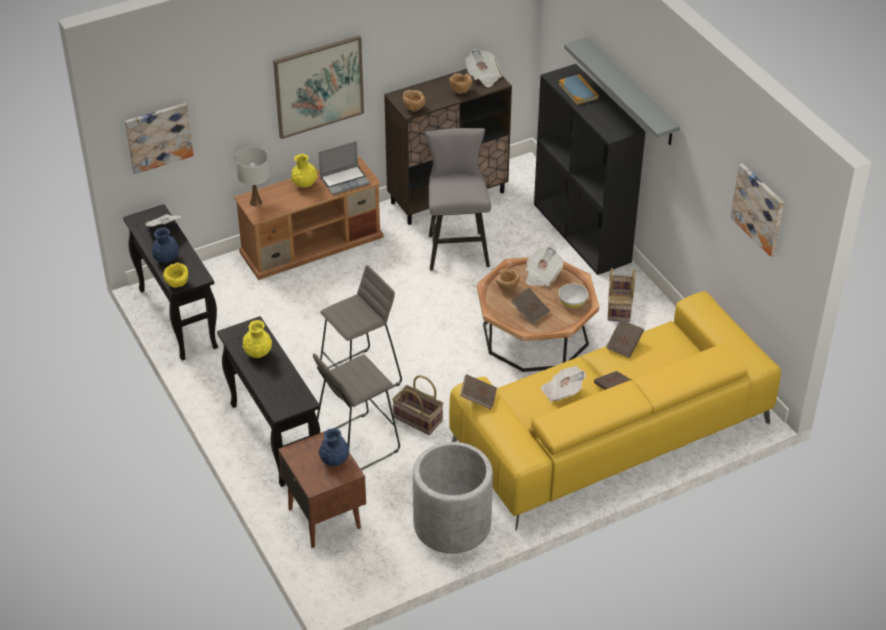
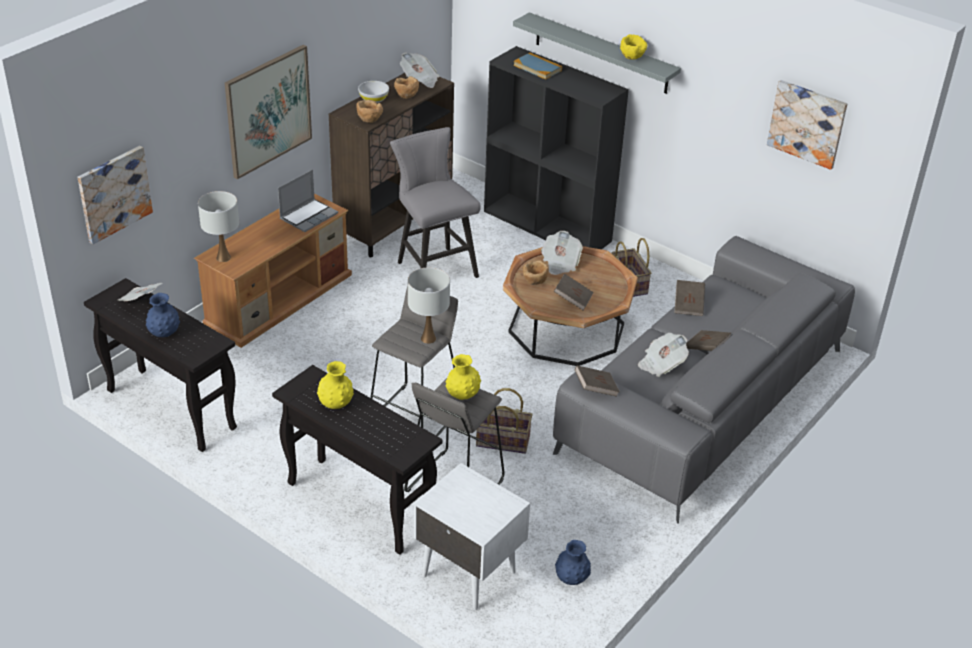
camera: 25 degrees left, 5 degrees down
(177, 284) = (194, 356): yellow bowl -> yellow bowl (632, 58)
(305, 185) = (267, 229): yellow vase -> yellow vase (462, 395)
(324, 517) = (468, 572): brown nightstand -> white nightstand
(334, 461) = (486, 497): blue vase -> blue vase (571, 579)
(366, 317) = (428, 338): none -> white table lamp
(452, 524) = (609, 537): grey planter -> none
(572, 302) = (607, 280): white bowl -> white bowl (373, 99)
(611, 433) = (703, 400): yellow sofa -> grey sofa

